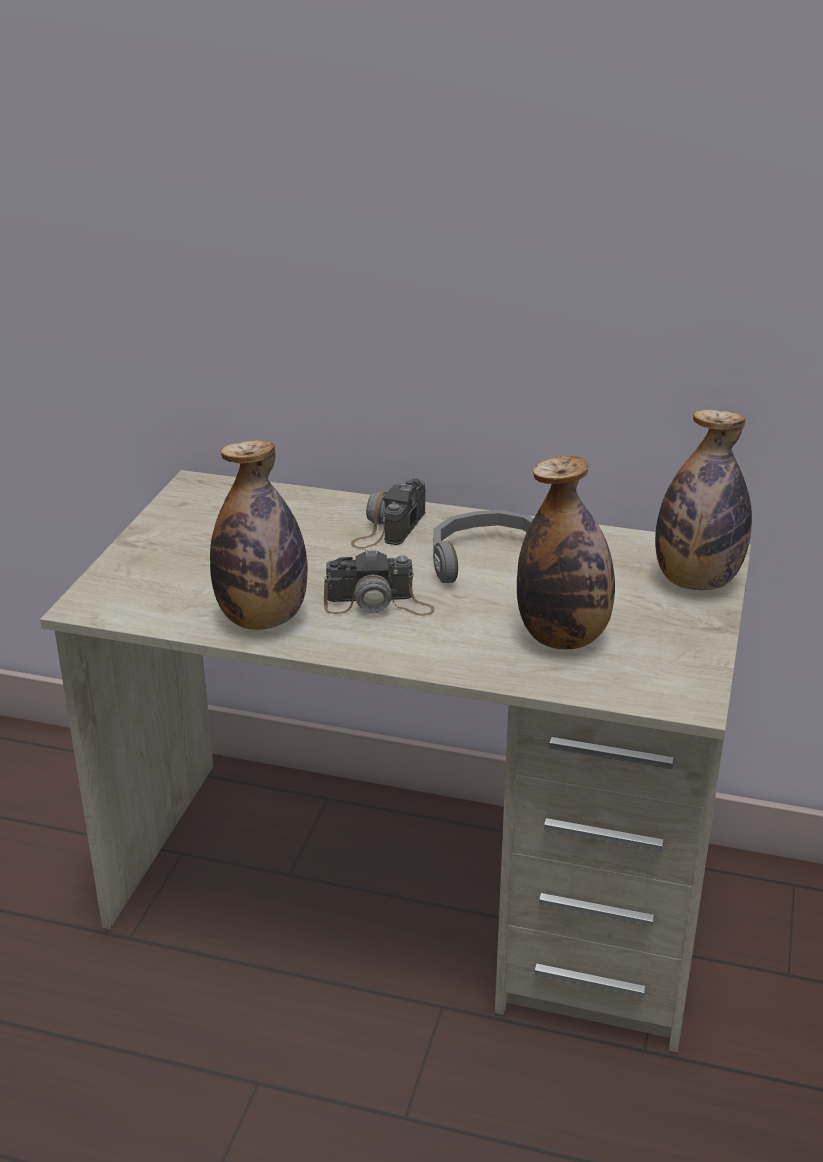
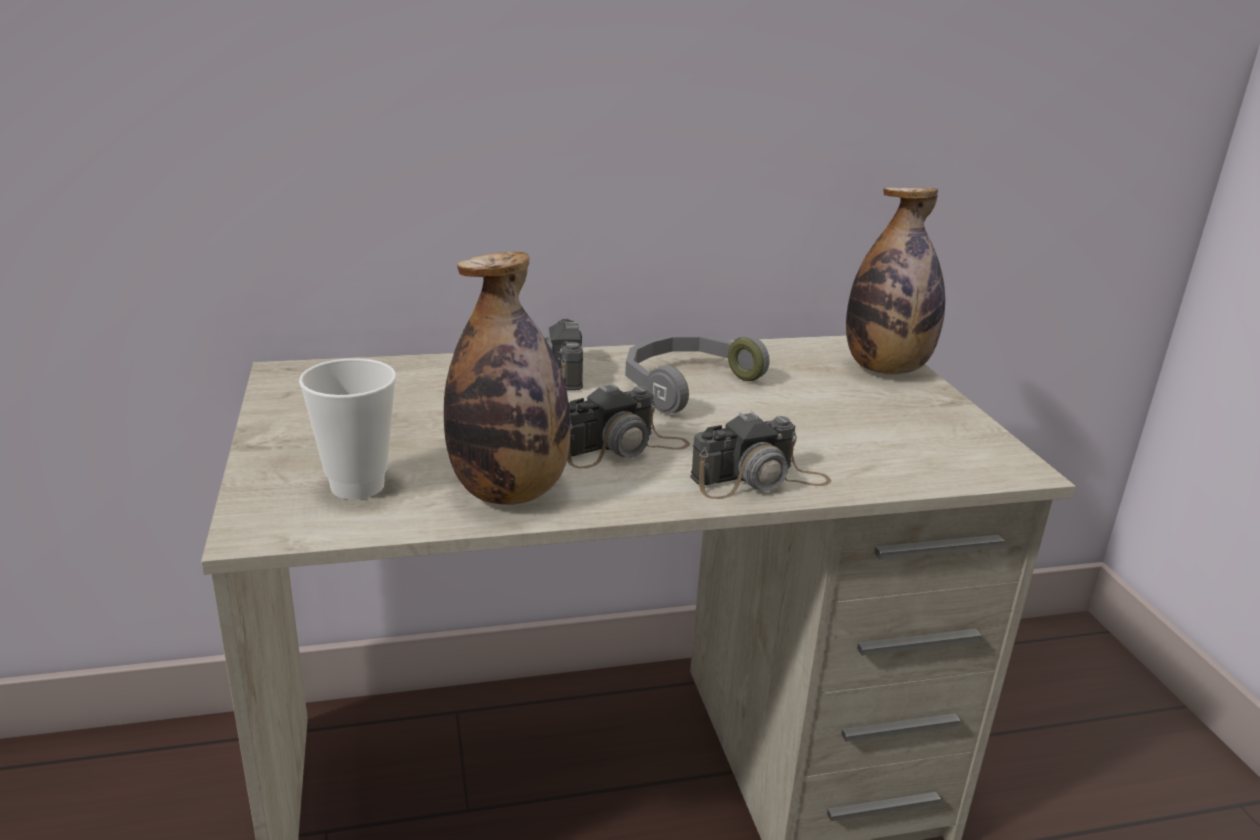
camera: 30 degrees left, 5 degrees down
(168, 589) = (357, 486): none -> cup
(454, 655) = (760, 479): none -> camera
(563, 637) = (839, 439): bottle -> none

